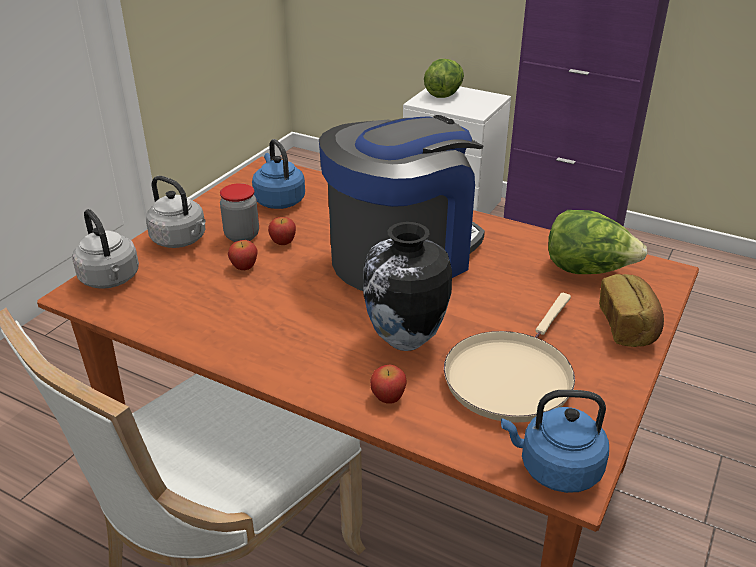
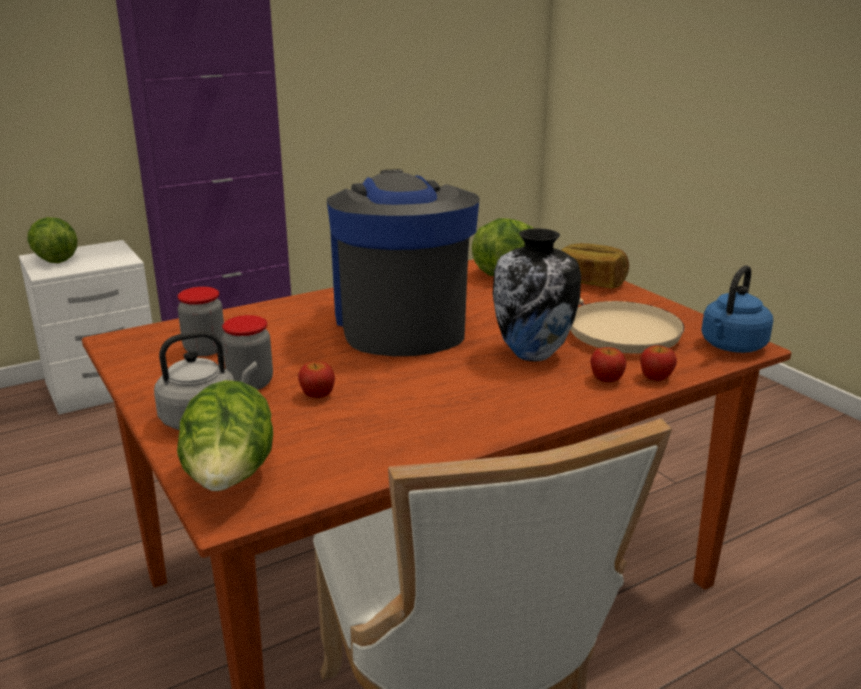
camera: 60 degrees left, 10 degrees down
(111, 280) = (230, 480): grey kettle -> lettuce
(278, 200) = (205, 349): blue kettle -> jar
(283, 242) = (297, 366): apple -> apple (656, 378)

